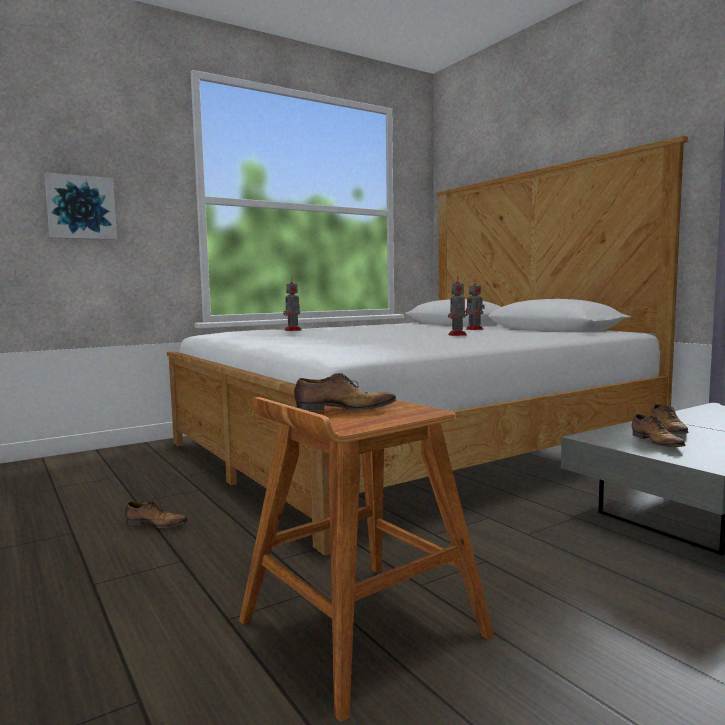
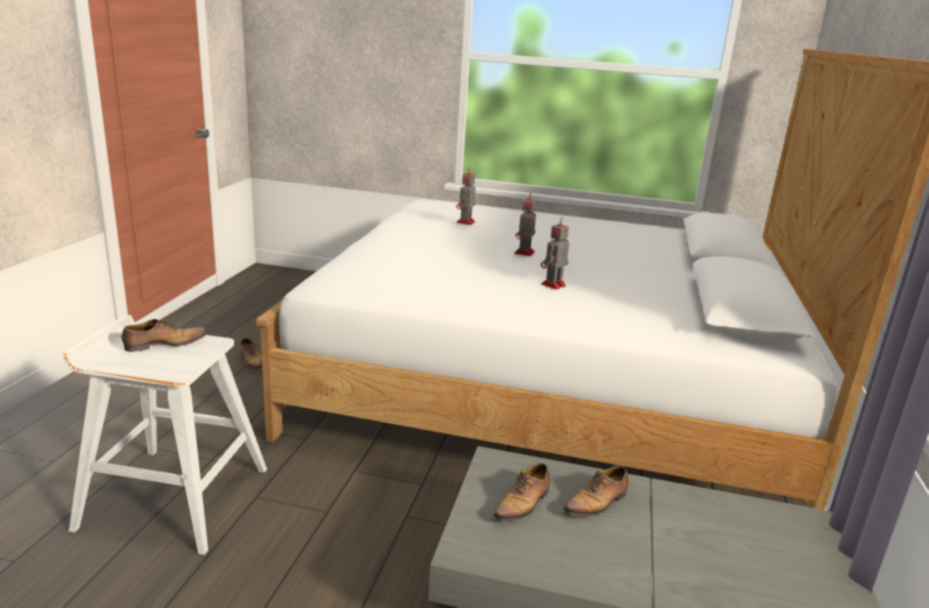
camera: 45 degrees right, 15 degrees up
(81, 208) = (355, 63): picture -> none
(343, 409) = (164, 344): shoe -> shoe turned 75 degrees counterclockwise
(359, 629) = (173, 497): brown stool -> white stool
(475, 329) = (658, 276): toy robot -> toy robot (524, 253)

